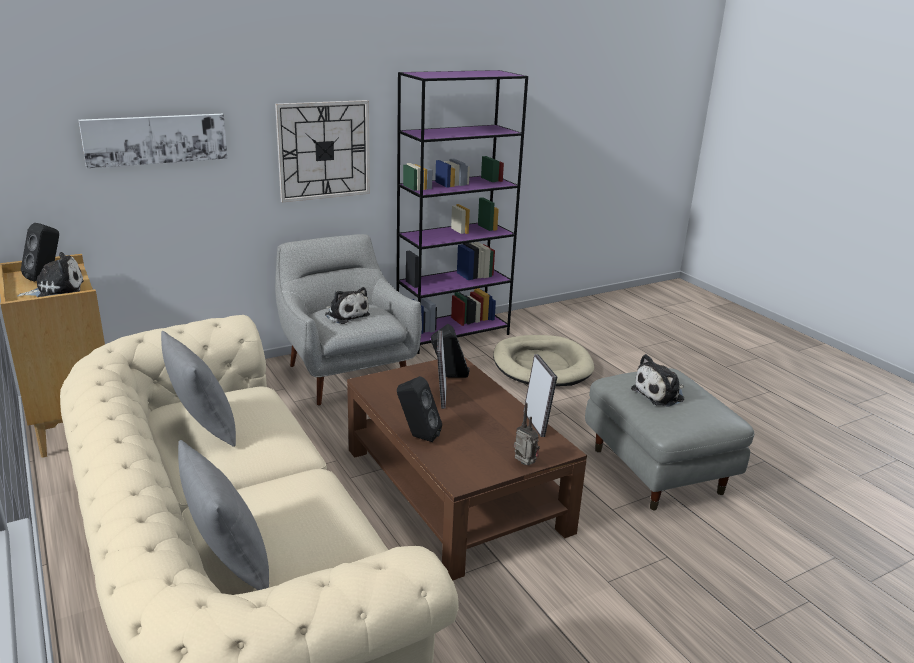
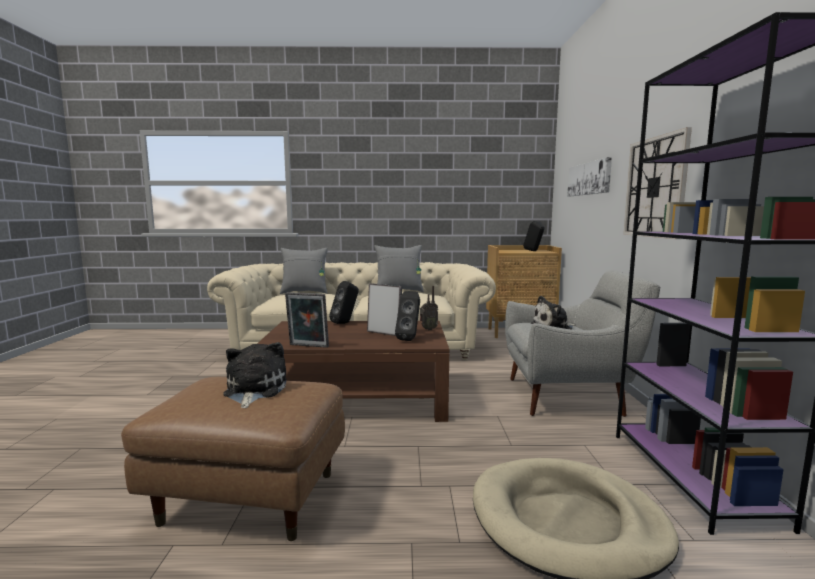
camera: 120 degrees right, 15 degrees down
(57, 291) = (513, 251): plush toy -> none
(523, 465) = (275, 335): radio -> radio (428, 329)
(658, 473) = (248, 498): grey ottoman -> brown ottoman

